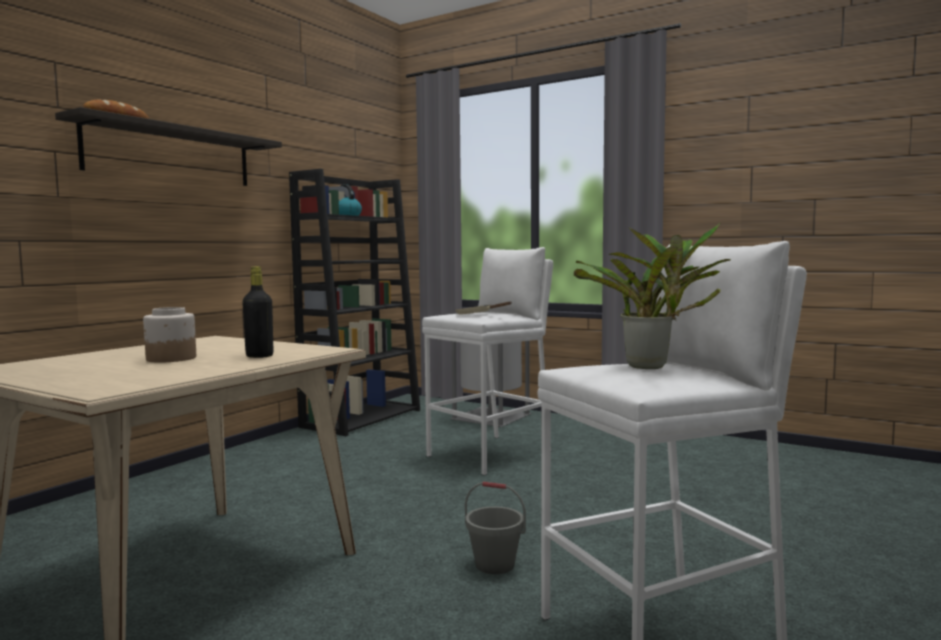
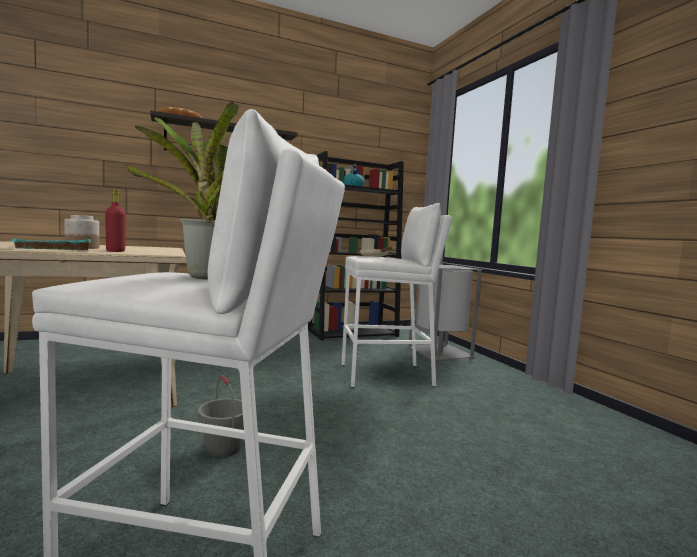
camera: 35 degrees right, 0 degrees up
(189, 368) = (52, 249): none -> turquoise tray
(259, 356) = (115, 251): black bottle -> red bottle

